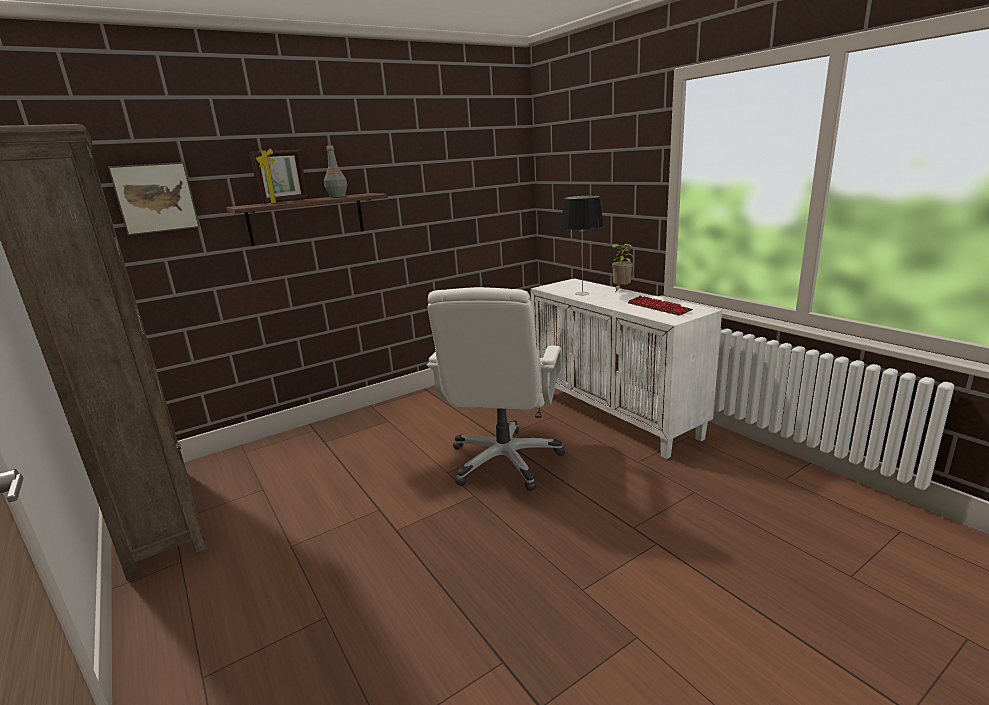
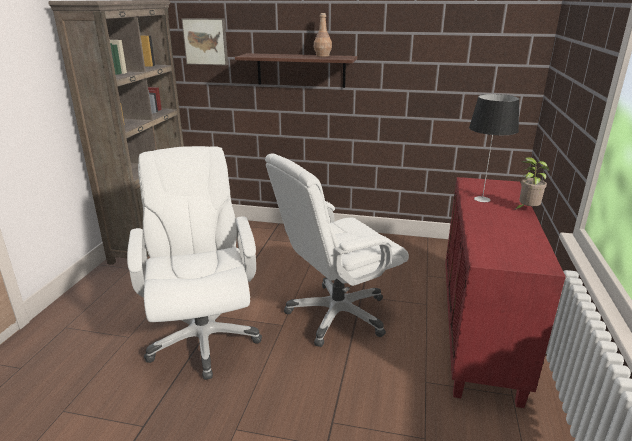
camera: 45 degrees right, 5 degrees up
(285, 202) = (279, 55): picture frame -> none
(337, 196) = (322, 55): grey bottle -> brown bottle
(419, 555) = (203, 338): none -> white office chair
(615, 415) = (479, 334): white cabinet -> red cabinet
(658, 307) = (508, 243): keyboard -> none

